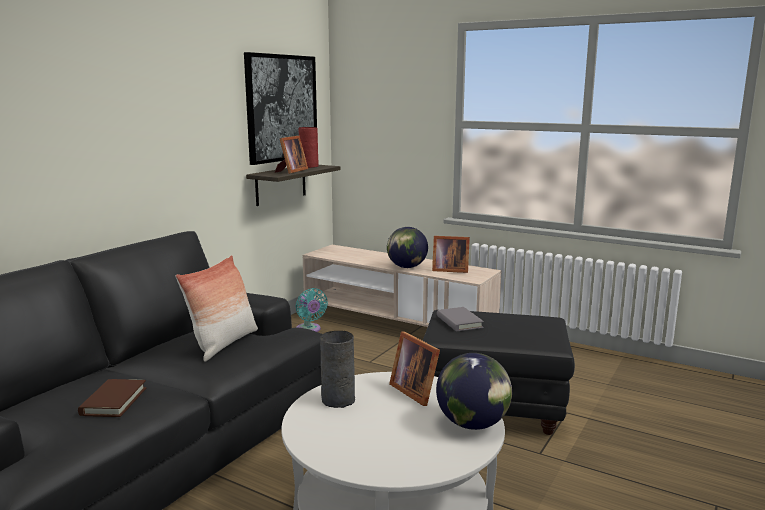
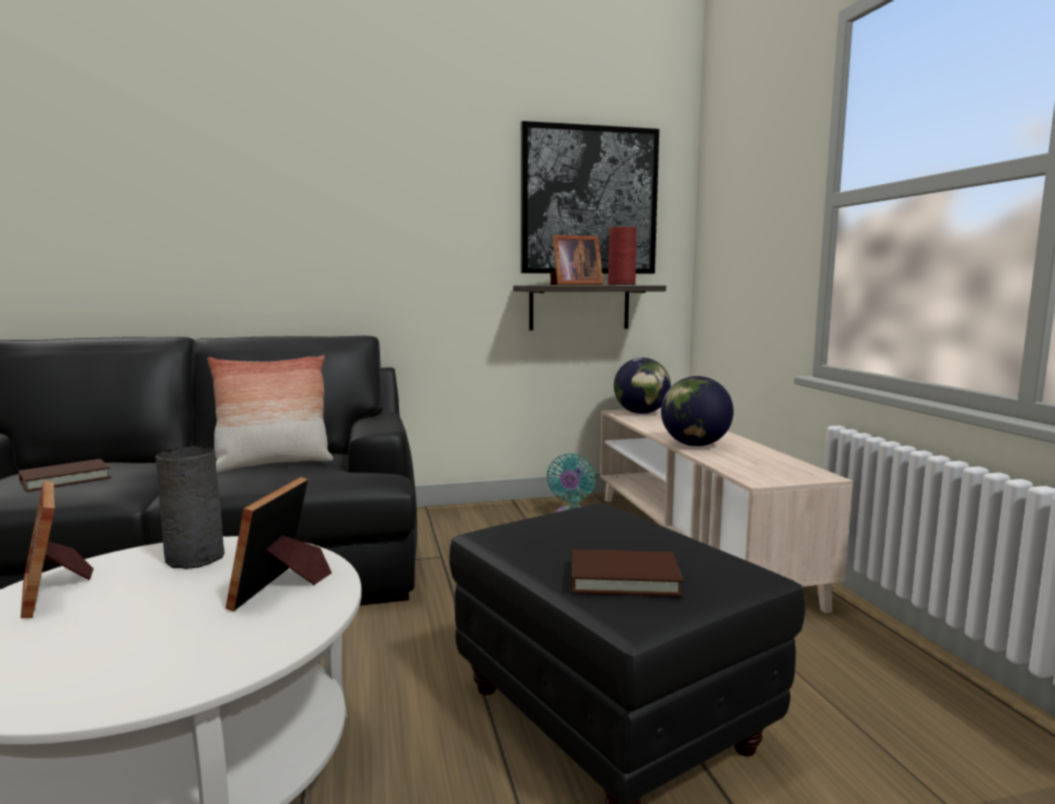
camera: 45 degrees right, 5 degrees down
(449, 270) = (751, 461): picture frame -> picture frame (55, 590)
(459, 322) = (573, 524): grey book -> none
(473, 424) = (191, 668): globe -> globe (641, 413)
(526, 335) = (624, 579): none -> brown book

